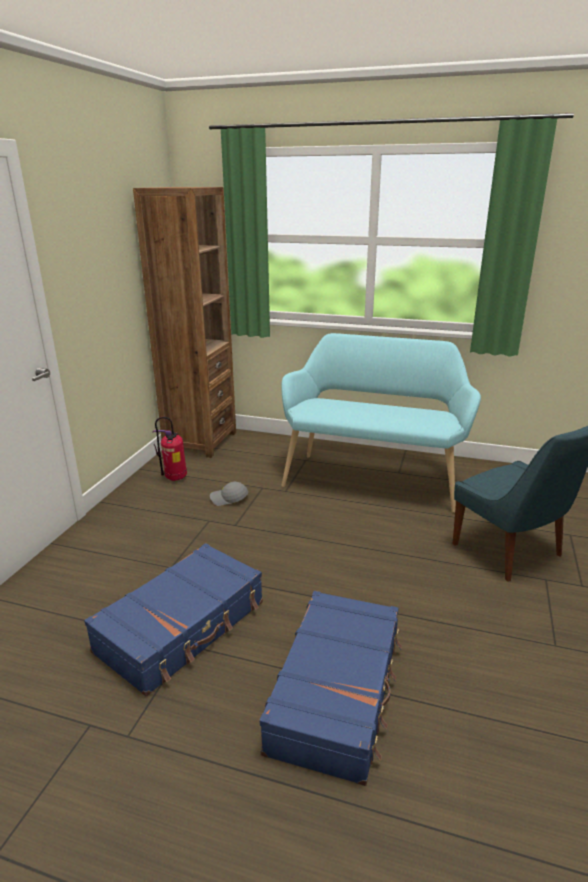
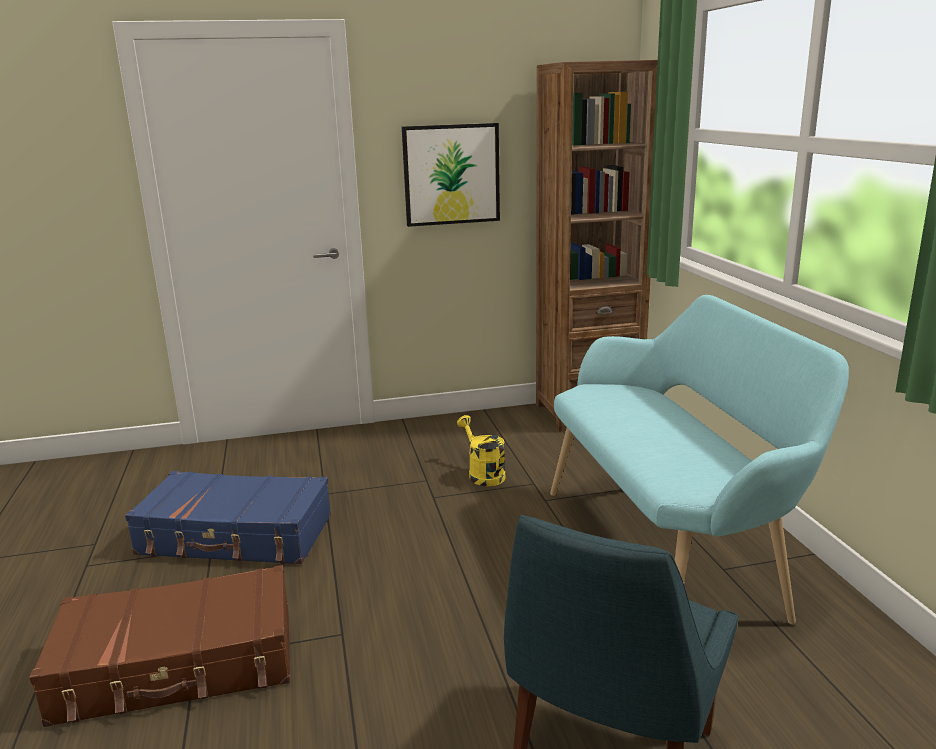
camera: 60 degrees right, 5 degrees down
(100, 283) = (451, 174): none -> picture
(174, 479) = (487, 432): fire extinguisher -> none
(229, 499) = (483, 474): grey cap -> yellow watering can
(337, 692) = (178, 665): blue suitcase -> brown suitcase

